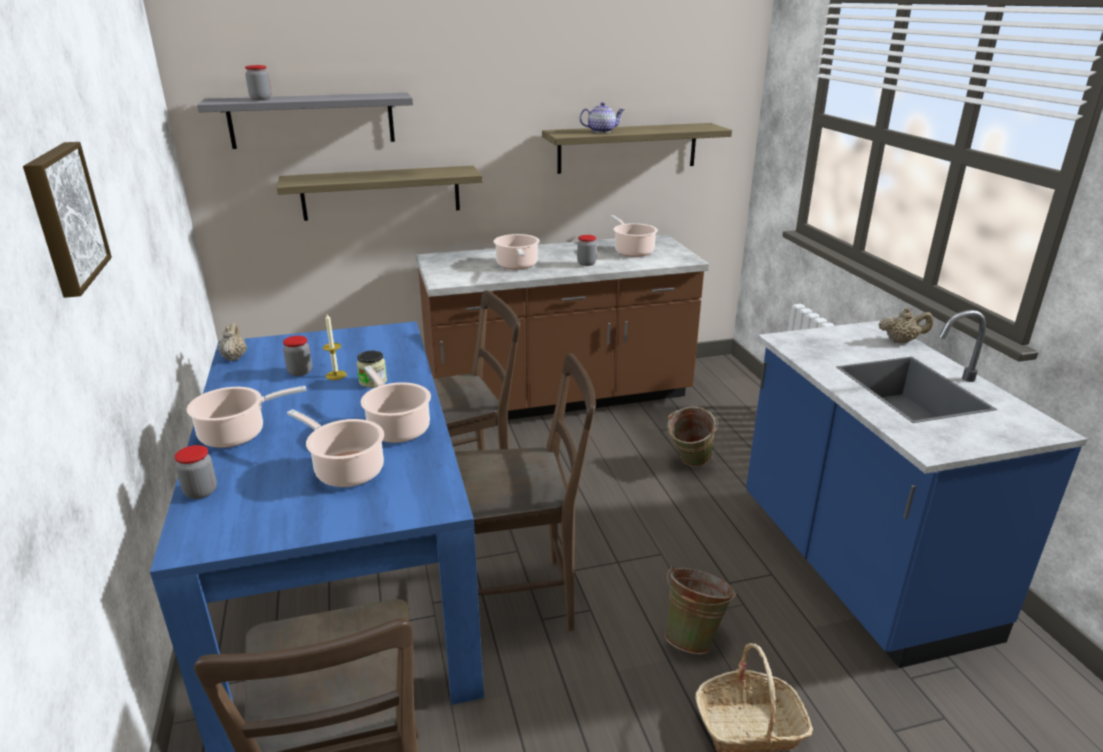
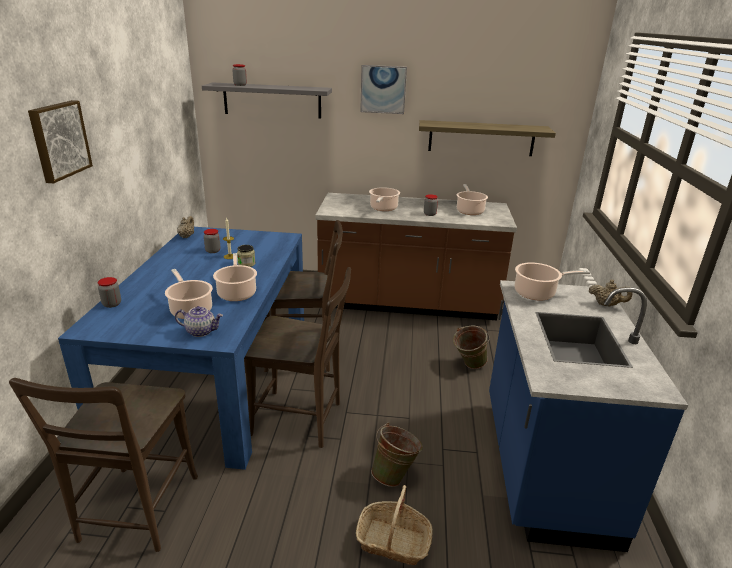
camera: 20 degrees right, 0 degrees up
(237, 434) = (153, 278): cooking pot -> cooking pot (537, 293)
(381, 193) = (310, 150): shelf -> none
(486, 89) = (383, 89): none -> picture
(601, 131) = (458, 124): teapot -> teapot (201, 331)

